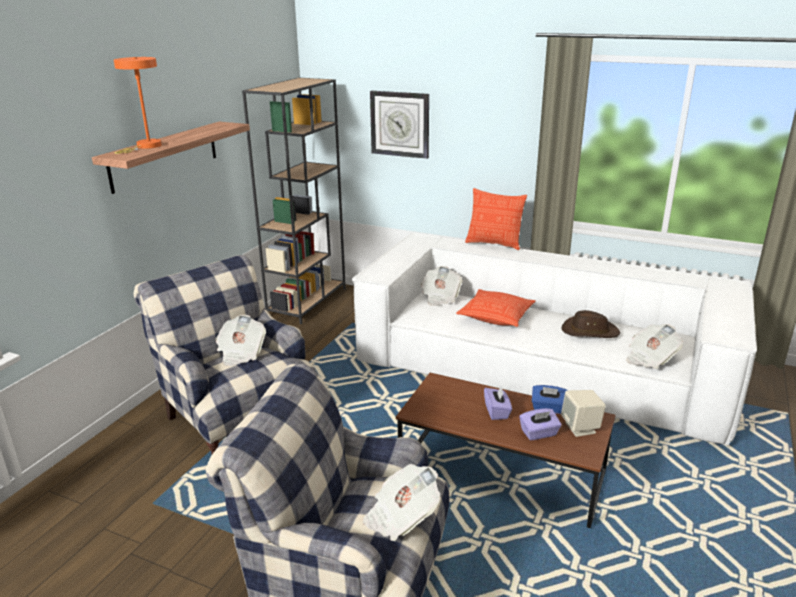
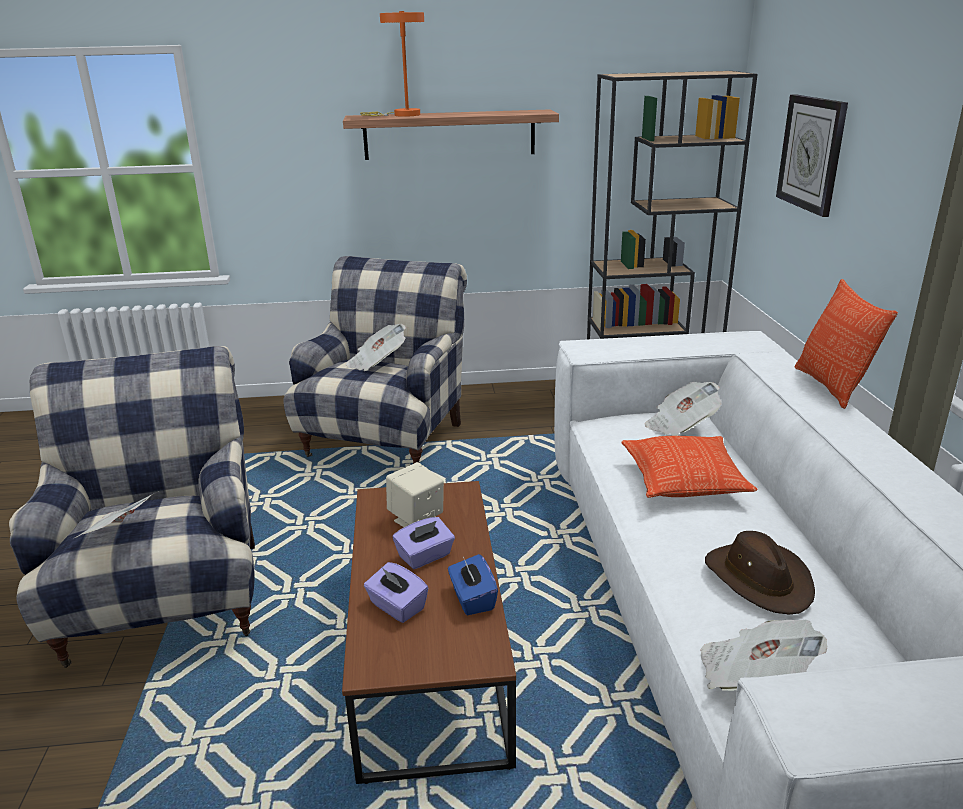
camera: 60 degrees right, 0 degrees up
(581, 428) = (442, 644): beige speaker -> beige speaker (416, 520)

